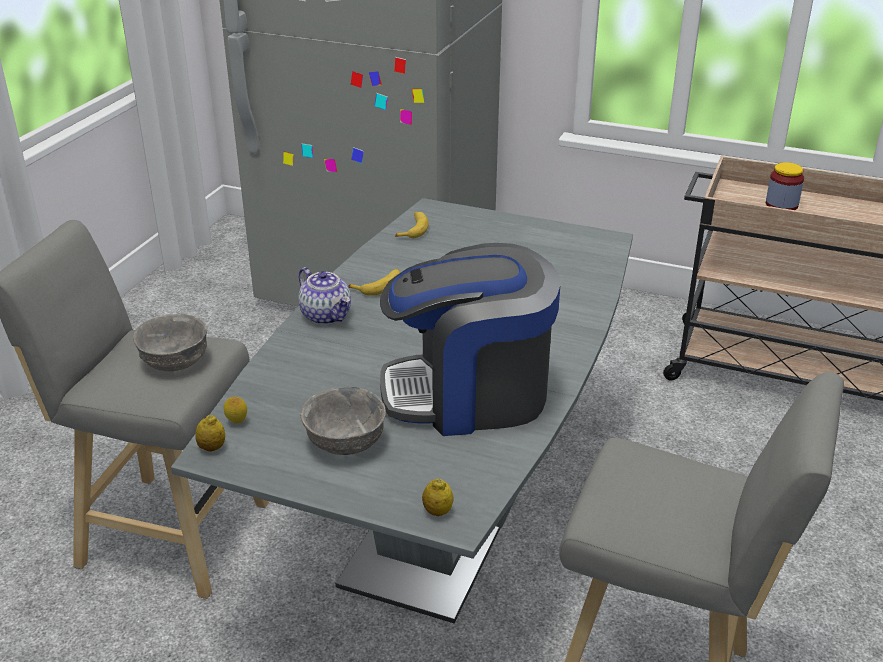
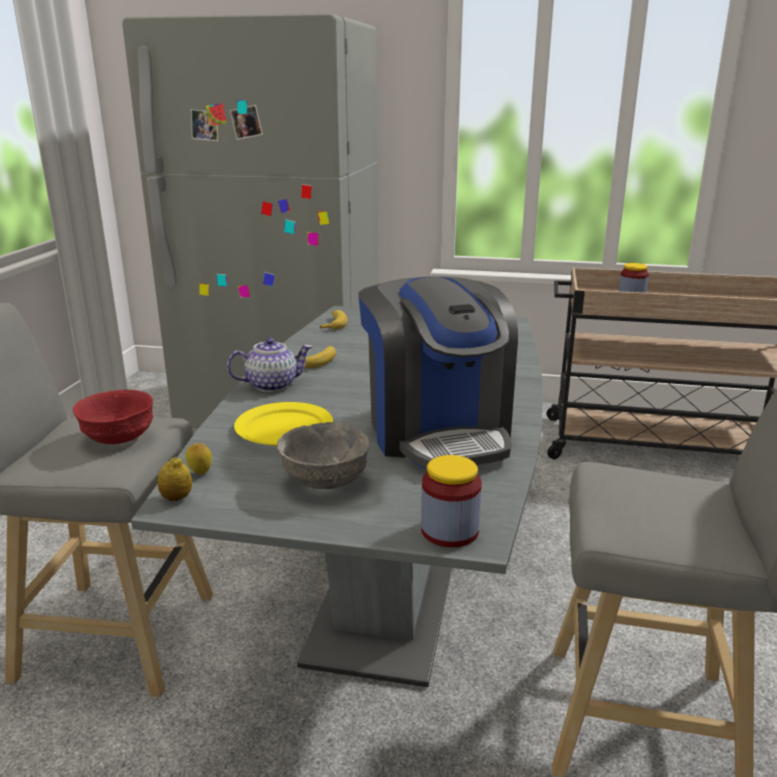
camera: 10 degrees left, 10 degrees down
(176, 361) = (120, 436): grey bowl -> red bowl
(323, 375) = (283, 428): none -> yellow plate
(327, 315) = (272, 385): teapot -> teapot turned 60 degrees counterclockwise
(437, 511) = (449, 531): lemon -> jar
(469, 394) = (437, 431): coffee machine -> coffee machine turned 90 degrees counterclockwise

